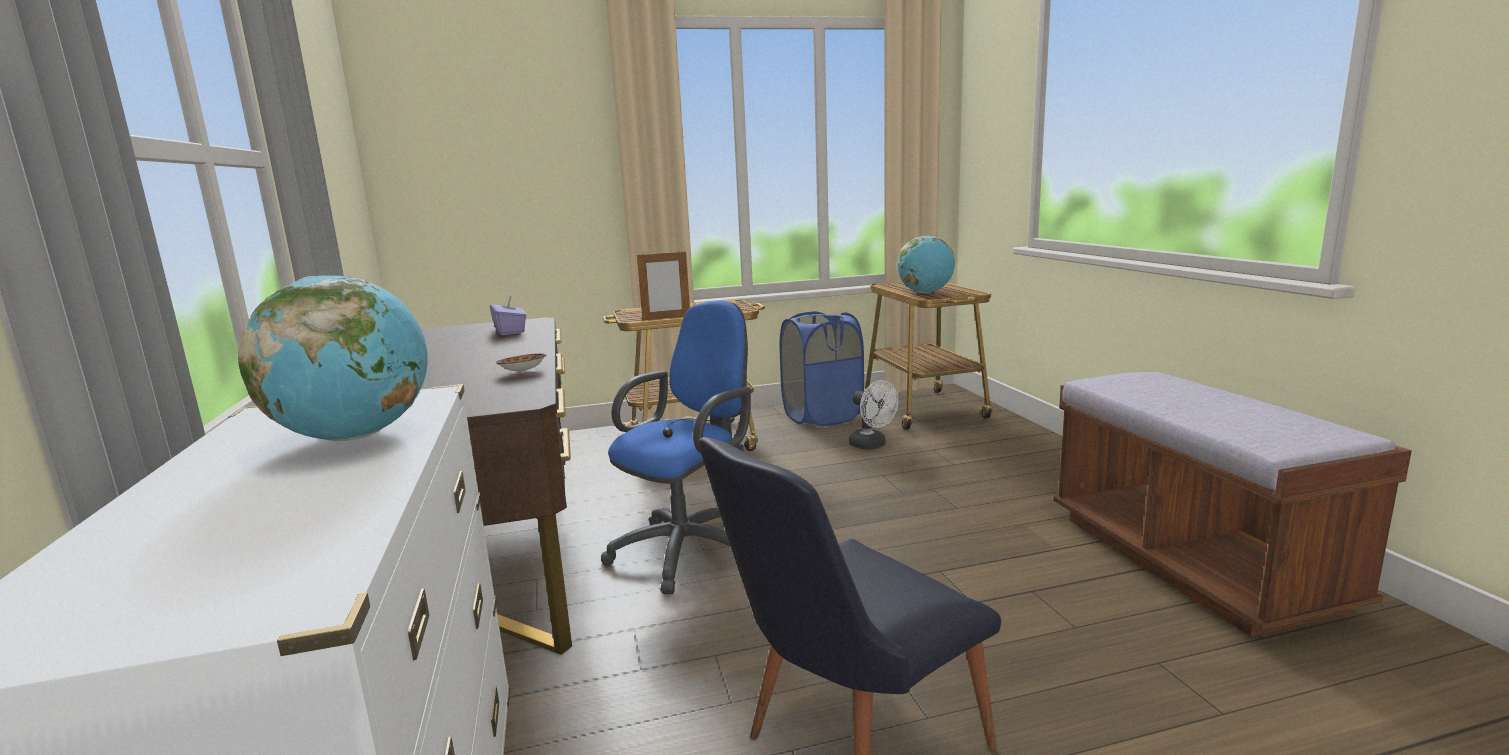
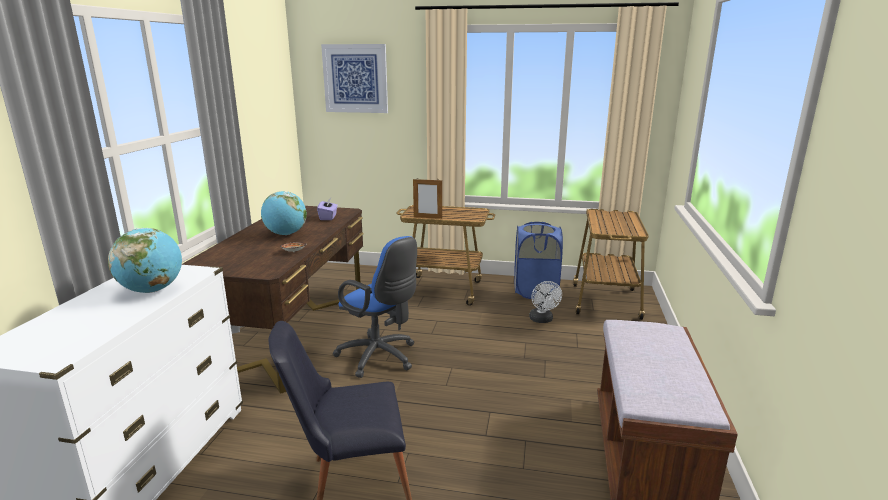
camera: 25 degrees right, 5 degrees up
(481, 107) = (355, 78): none -> picture
(690, 549) = (380, 358): blue office chair -> blue office chair turned 60 degrees clockwise
(925, 293) = (607, 225): globe -> globe (286, 234)

